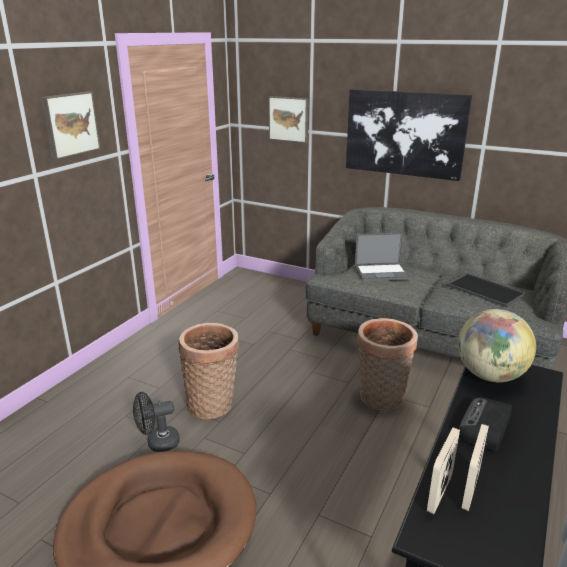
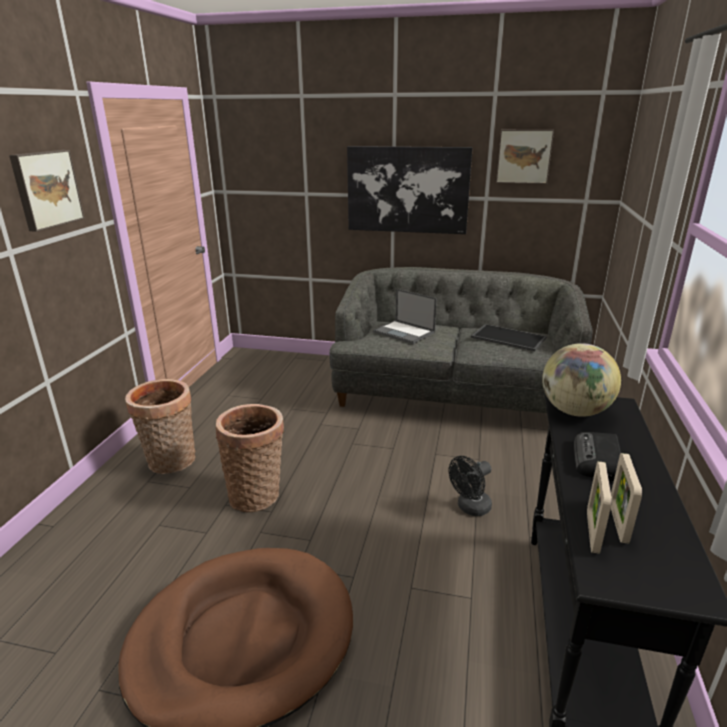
camera: 15 degrees left, 0 degrees up
(158, 443) = (208, 548): black fan -> black fan (470, 508)
(289, 119) = (282, 181): picture -> picture (524, 156)
(381, 399) = (430, 459): basket -> basket (171, 463)
(382, 272) = (405, 332): laptop -> laptop turned 60 degrees clockwise

